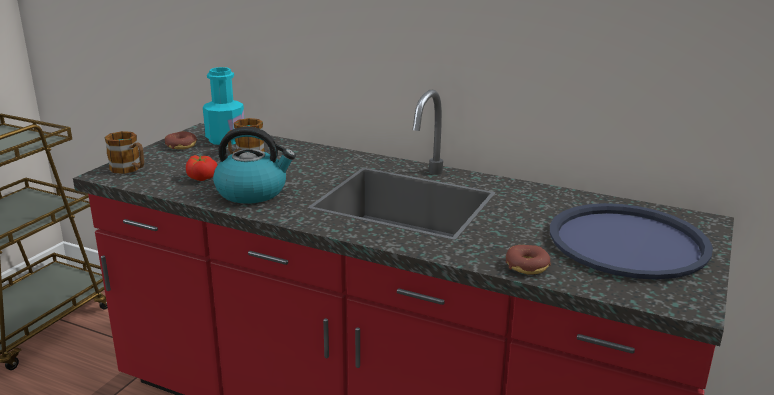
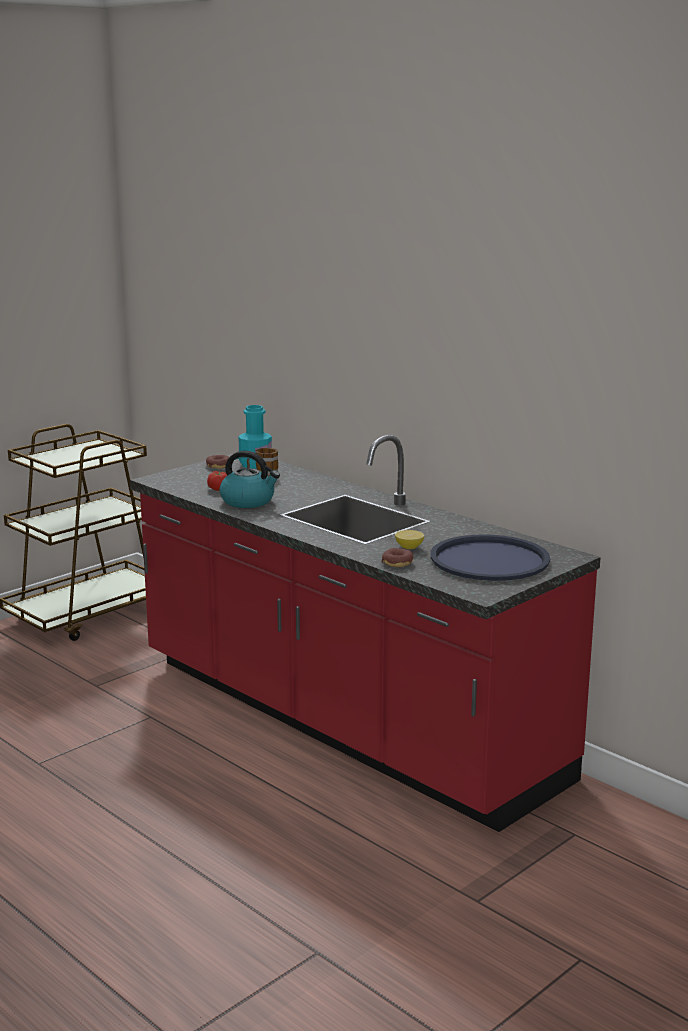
camera: 20 degrees right, 5 degrees down
(129, 169) = (171, 478): mug -> none
(514, 237) = (409, 547): none -> lemon

